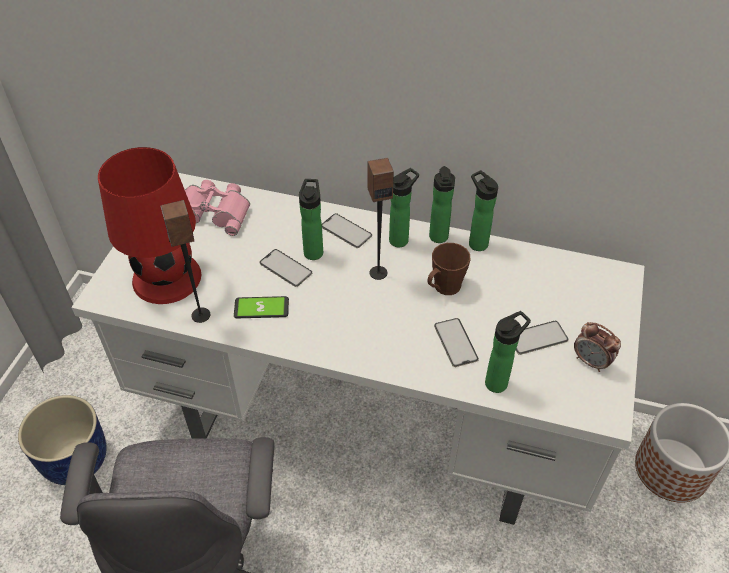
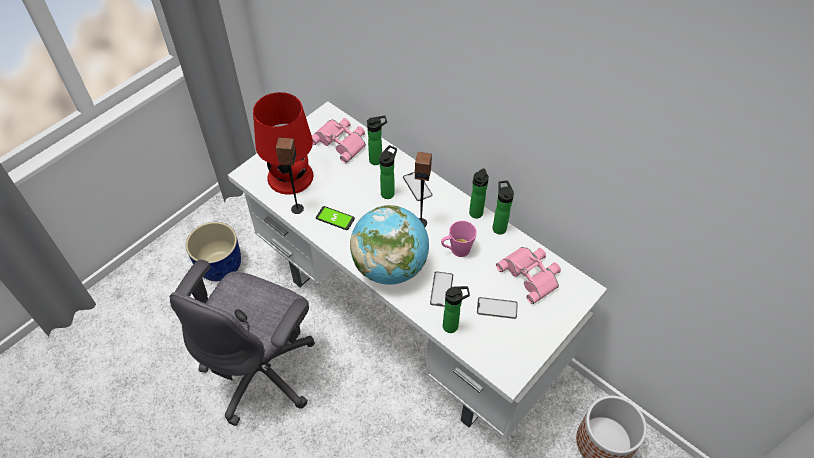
camera: 25 degrees right, 5 degrees up
(285, 268) = (364, 197): phone -> none
(372, 340) = (390, 266): none -> globe
(401, 239) = (449, 205): bottle -> bottle (378, 160)
(443, 288) = (456, 250): brown mug -> pink mug
(551, 282) = (531, 274): none -> pink binoculars
(591, 362) = (522, 338): alarm clock -> none

